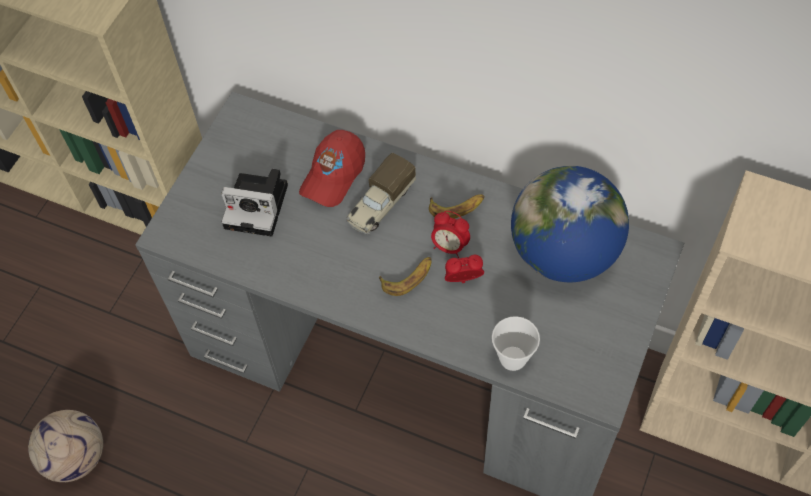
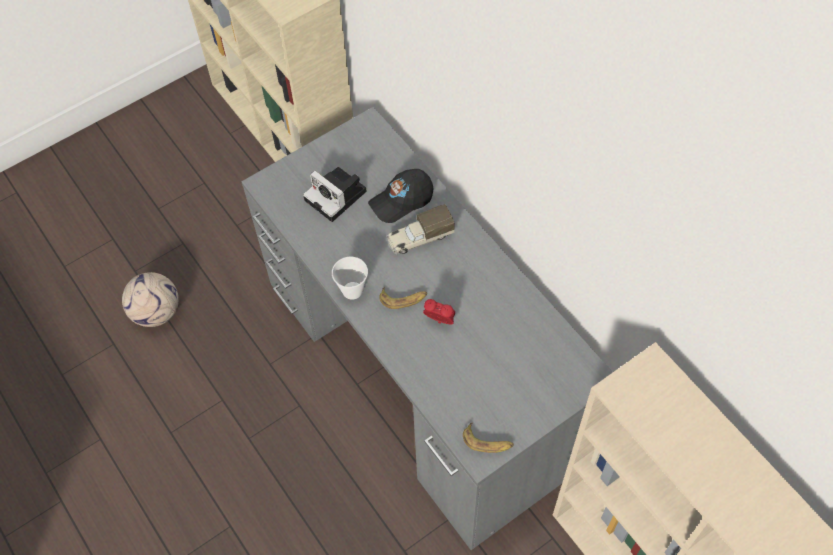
camera: 30 degrees right, 0 degrees up
(333, 175) = (401, 201): red cap -> black cap
(449, 246) = (447, 292): alarm clock -> none
(457, 207) = (471, 267): banana -> banana (487, 442)
(513, 358) = (436, 393): cup -> cup (352, 290)
(564, 253) = (525, 340): globe -> none

